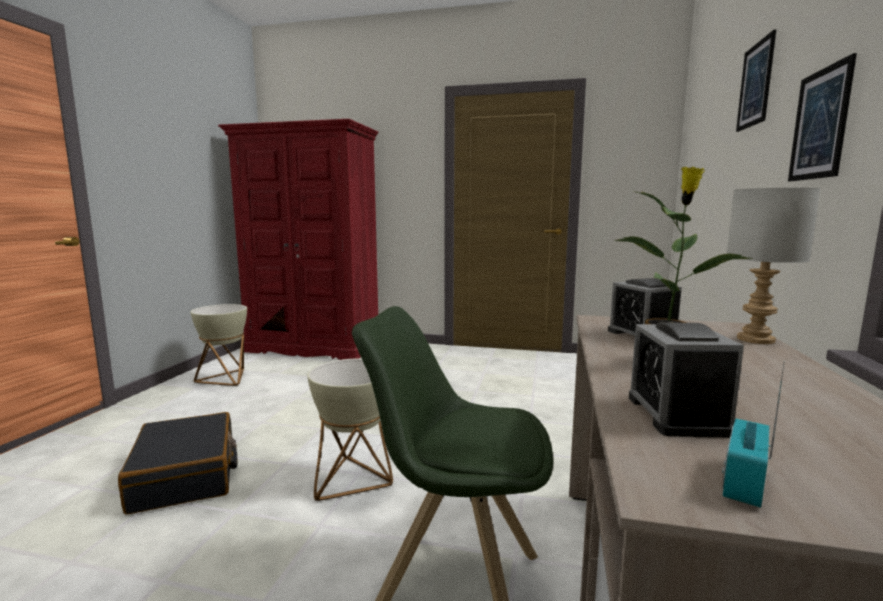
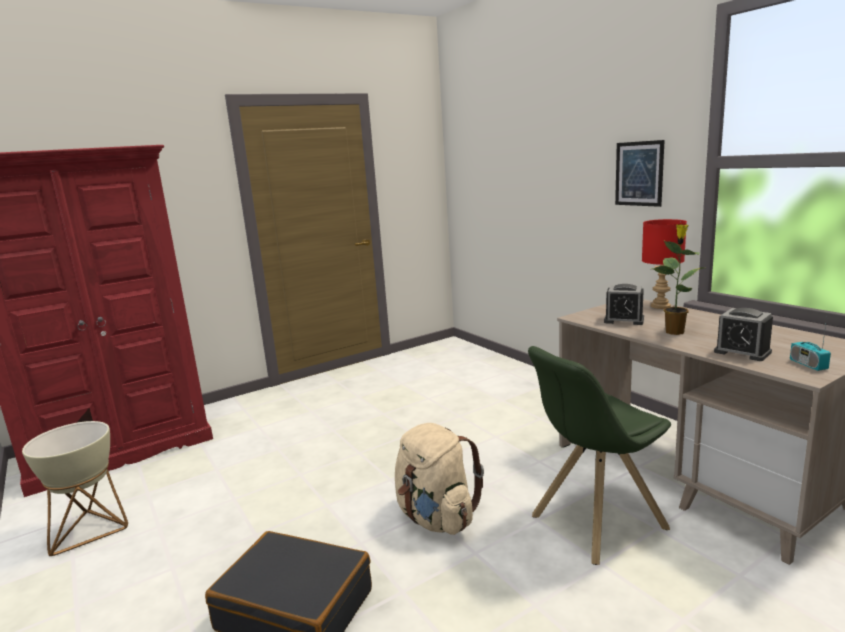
camera: 45 degrees left, 5 degrees up
(354, 481) = (436, 518): planter -> beige backpack
(755, 84) = (559, 132): picture -> none
(757, 340) = (661, 306): grey table lamp -> red table lamp

